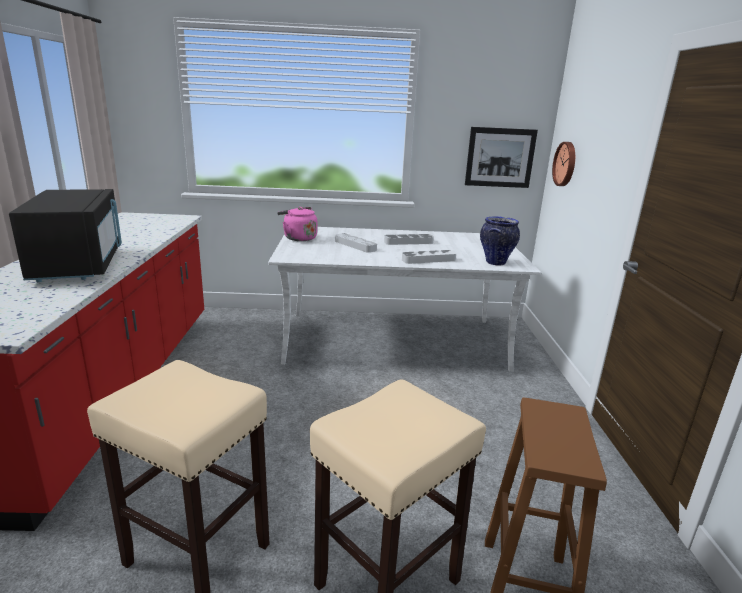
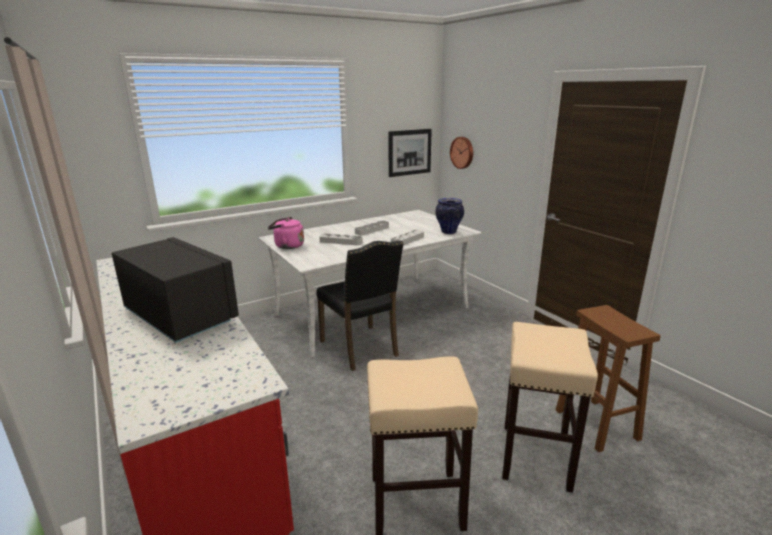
camera: 30 degrees left, 0 degrees up
(337, 373) = (361, 348): none -> black chair

